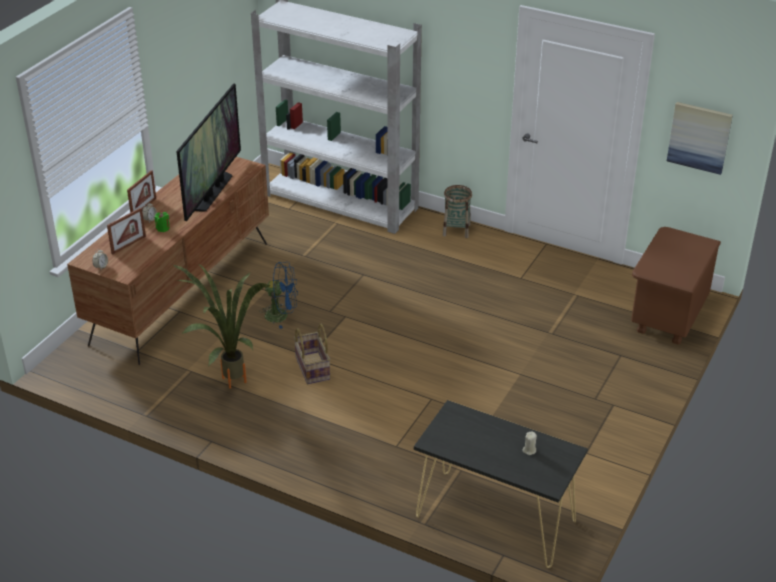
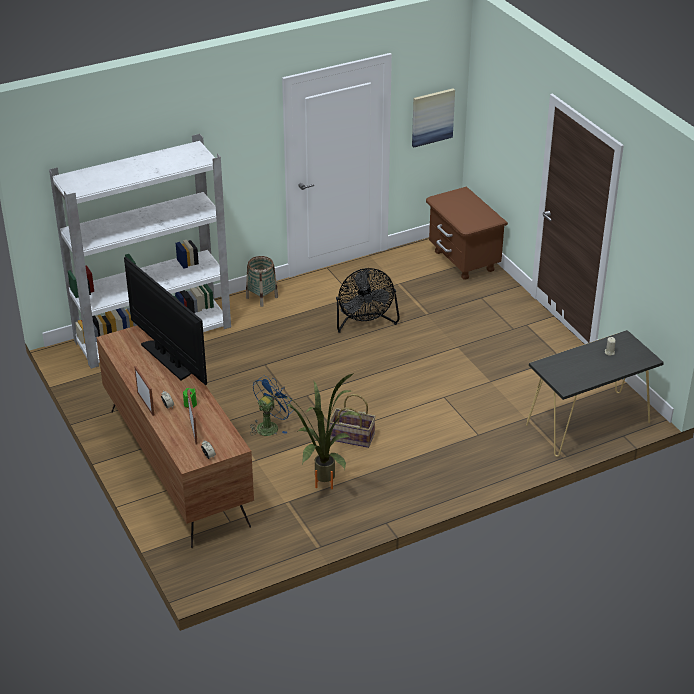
camera: 55 degrees left, 0 degrees up
(489, 299) = (362, 321): none -> black fan

